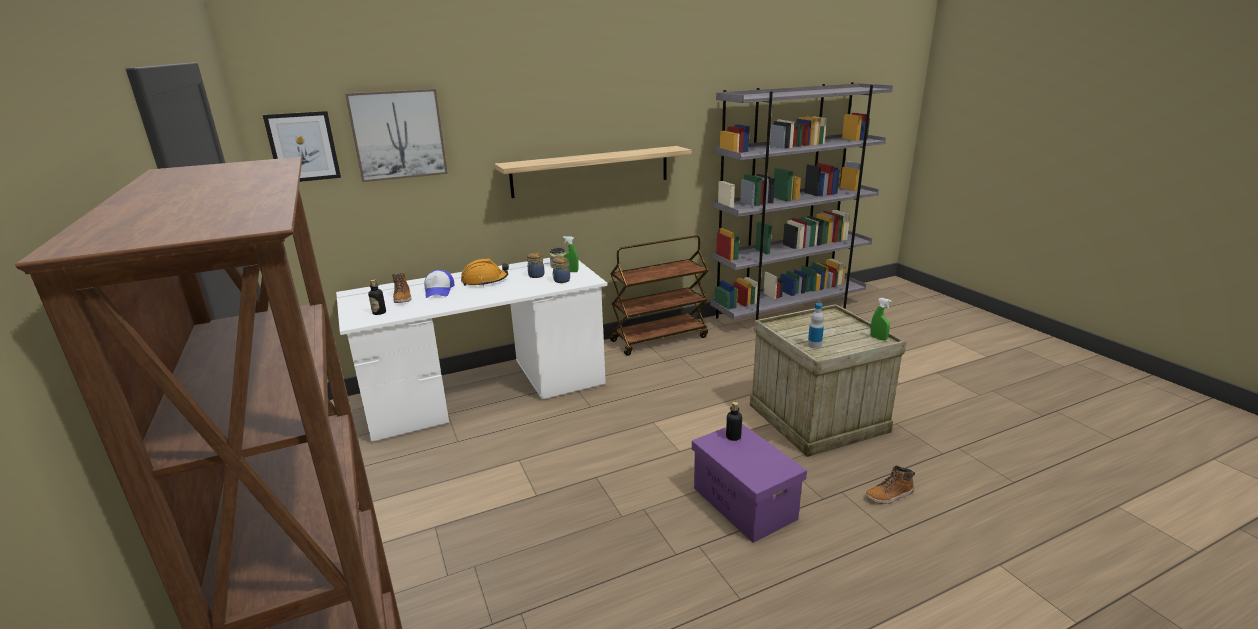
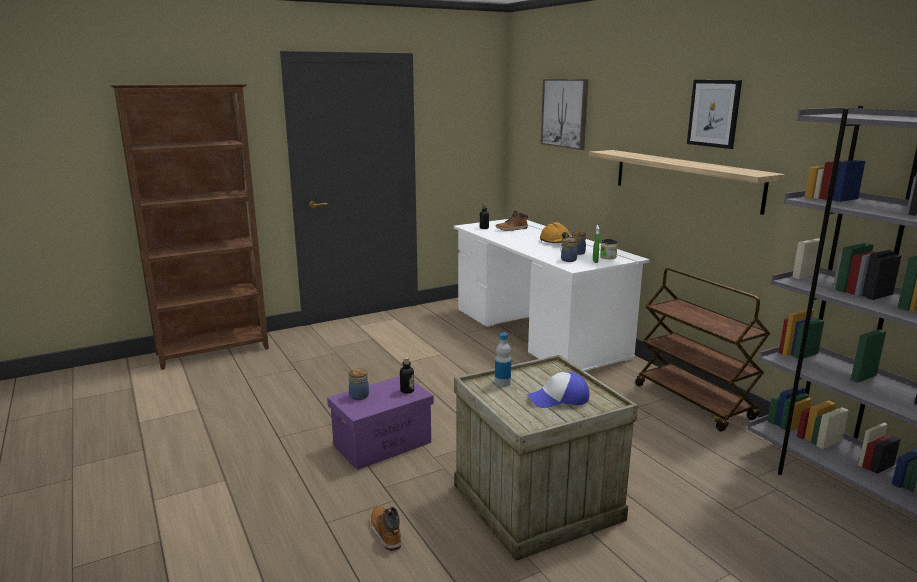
camera: 85 degrees right, 5 degrees down
(303, 147) = (525, 113): picture -> picture (714, 113)
(439, 291) = (529, 234): cap -> cap (559, 399)
(749, 468) = (359, 395): none -> jar
(878, 338) = (532, 423): green spray bottle -> none

